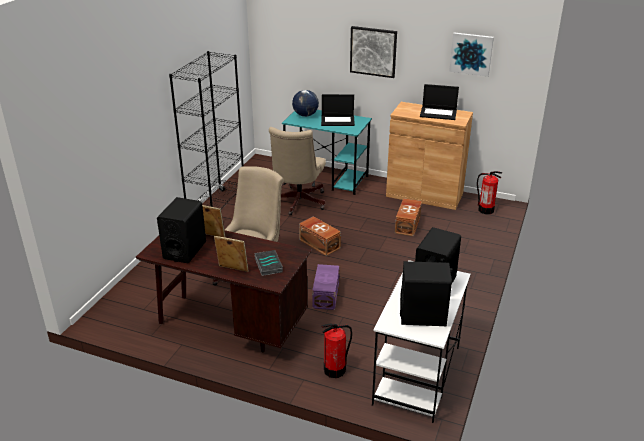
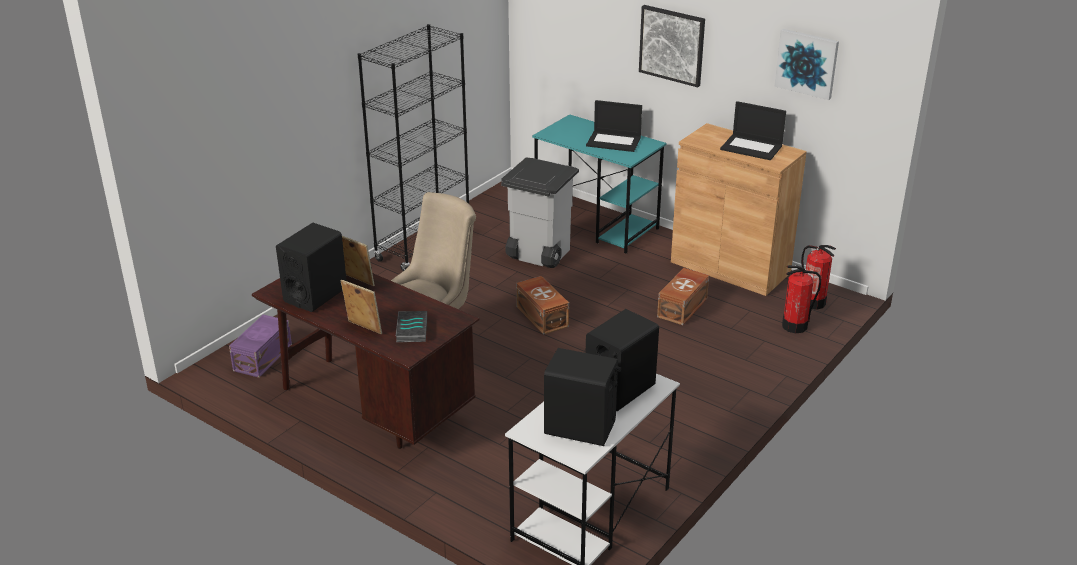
camera: 15 degrees right, 0 degrees up
(297, 203) = (538, 255): beige office chair -> grey trash can
(305, 115) = (571, 128): globe -> none
(325, 295) = (516, 388): purple storage box -> purple storage box (261, 358)
(335, 370) = (483, 488): fire extinguisher -> fire extinguisher (795, 326)

